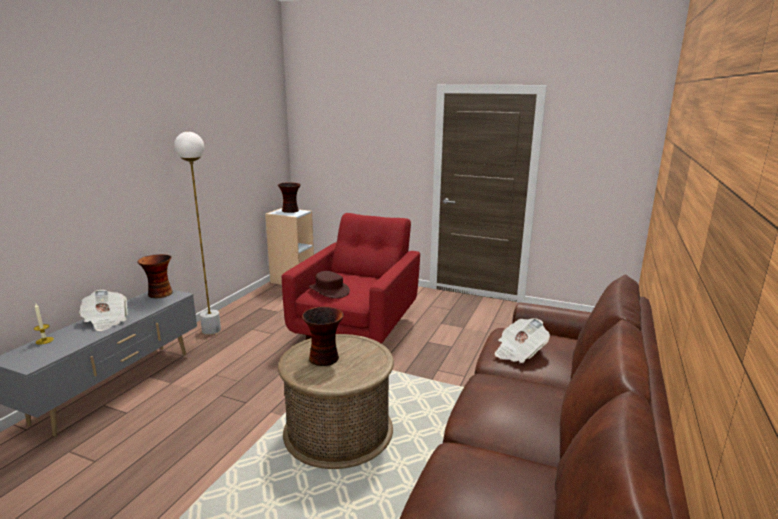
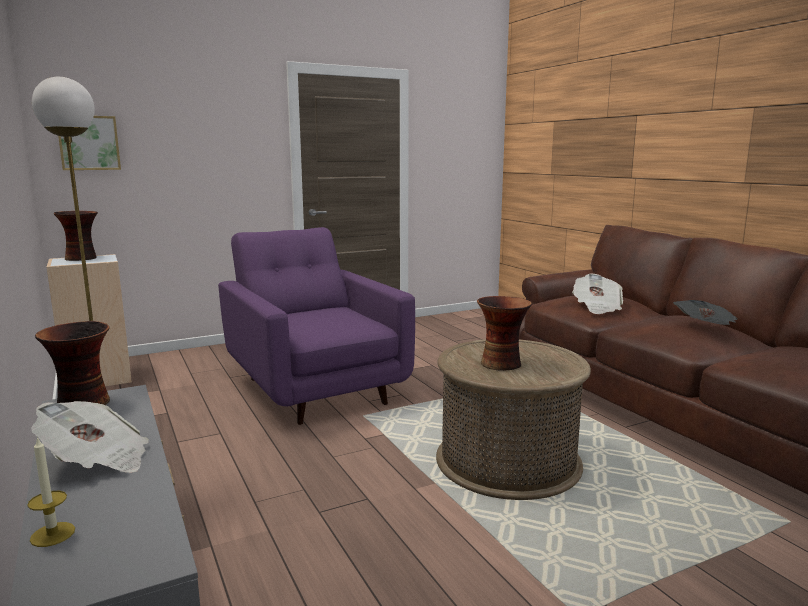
camera: 50 degrees left, 5 degrees down
(315, 141) = (89, 143): none -> picture
(329, 290) = (318, 327): brown hat -> none
(357, 328) = (313, 387): red armchair -> purple armchair
(516, 413) = (705, 328): none -> newspaper

